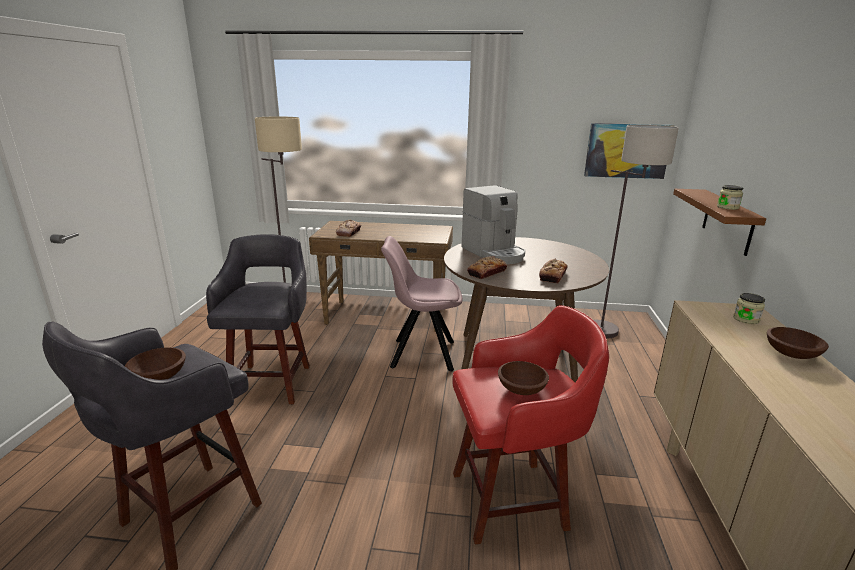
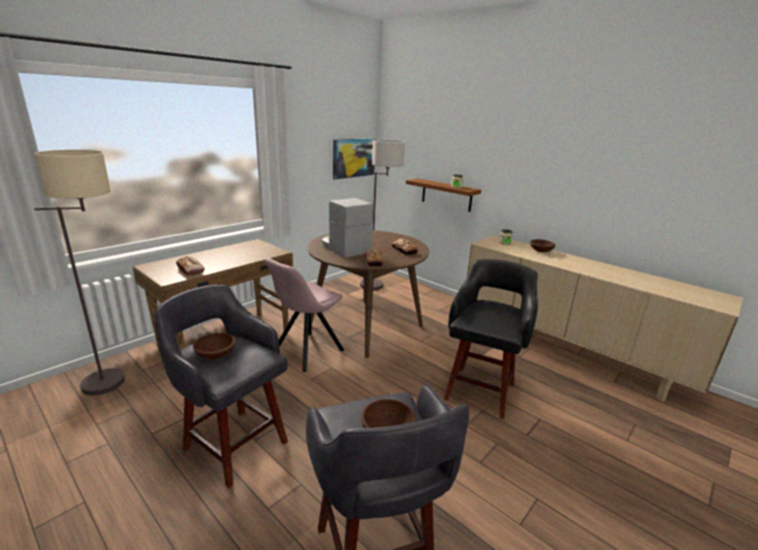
camera: 55 degrees left, 0 degrees up
(494, 253) = (344, 248): coffee machine -> coffee machine turned 135 degrees counterclockwise
(513, 500) = (481, 389): red stool -> black stool
(522, 389) = (497, 314): brown bowl -> brown bowl (216, 355)

